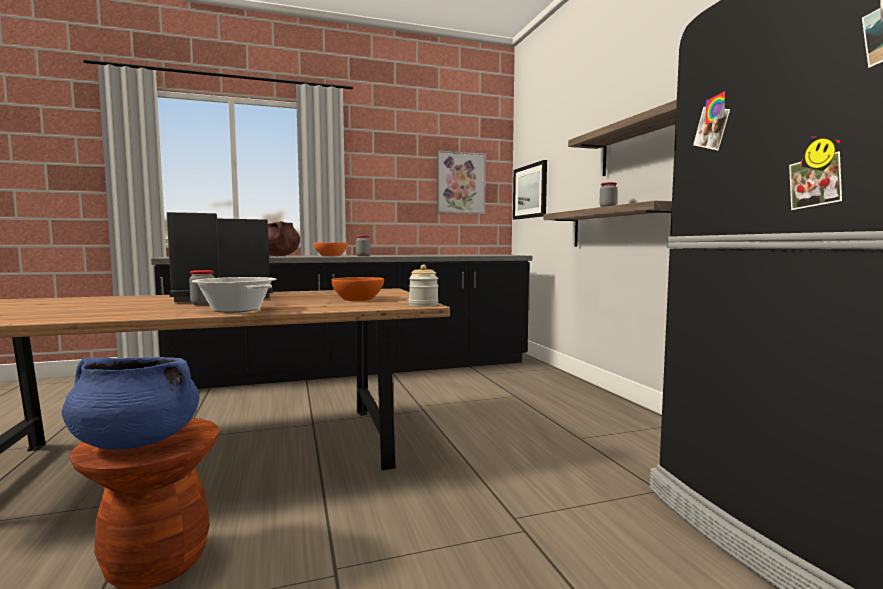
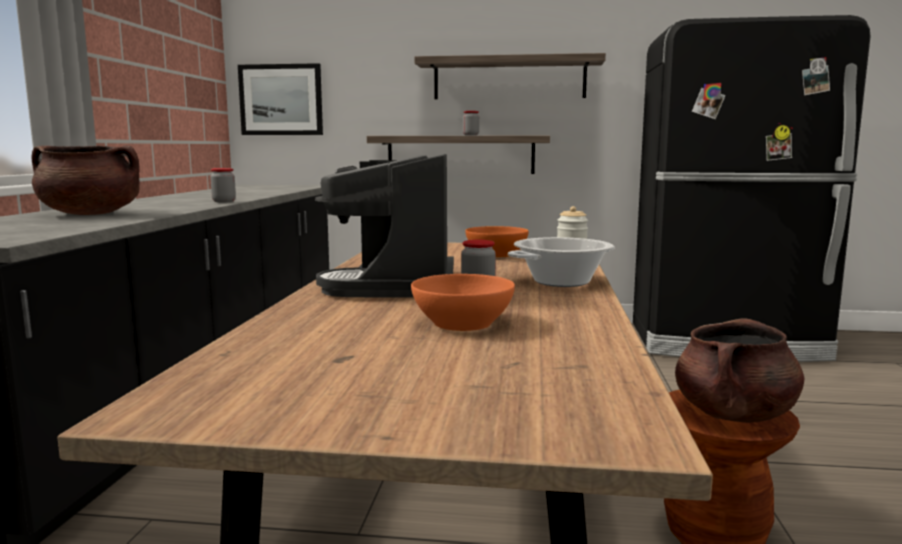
camera: 65 degrees left, 5 degrees up
(136, 441) = (734, 414): blue cooking pot -> brown cooking pot
(331, 255) = (165, 205): orange bowl -> orange bowl (462, 323)
(460, 183) = (187, 78): picture -> none

